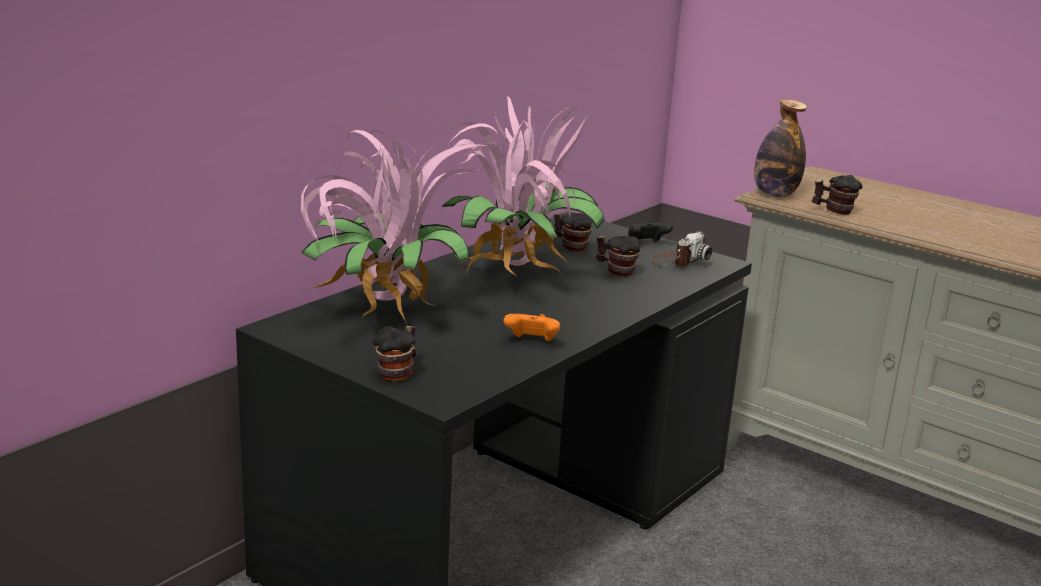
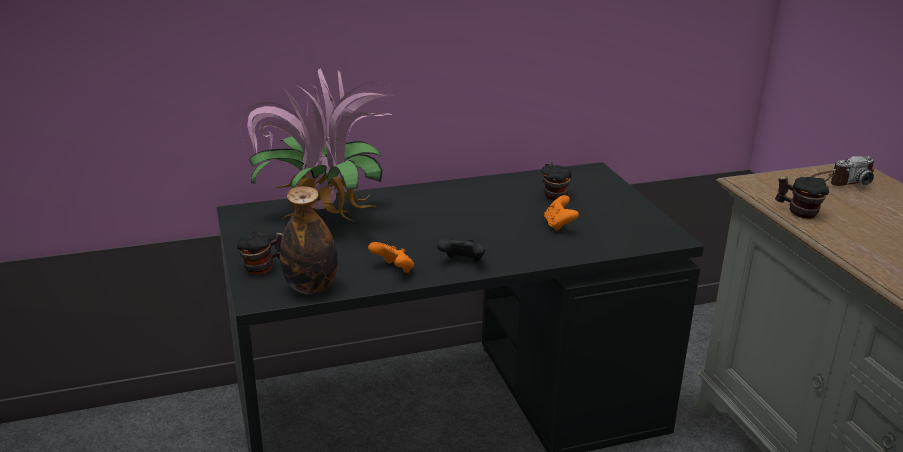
camera: 35 degrees right, 5 degrees up
(517, 279) = (465, 213): potted plant -> none
(616, 271) = (559, 225): mug -> orange game controller
(646, 244) = (625, 206): black game controller -> black game controller (462, 263)
(679, 260) = (633, 228): camera -> camera (841, 180)
(775, 194) = (761, 183): bottle -> bottle (311, 287)

